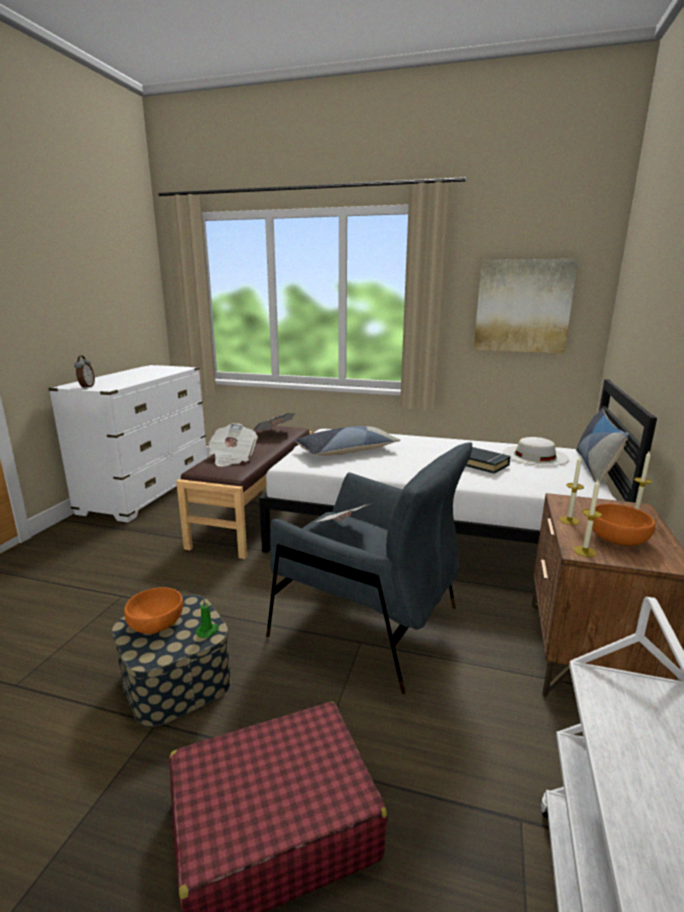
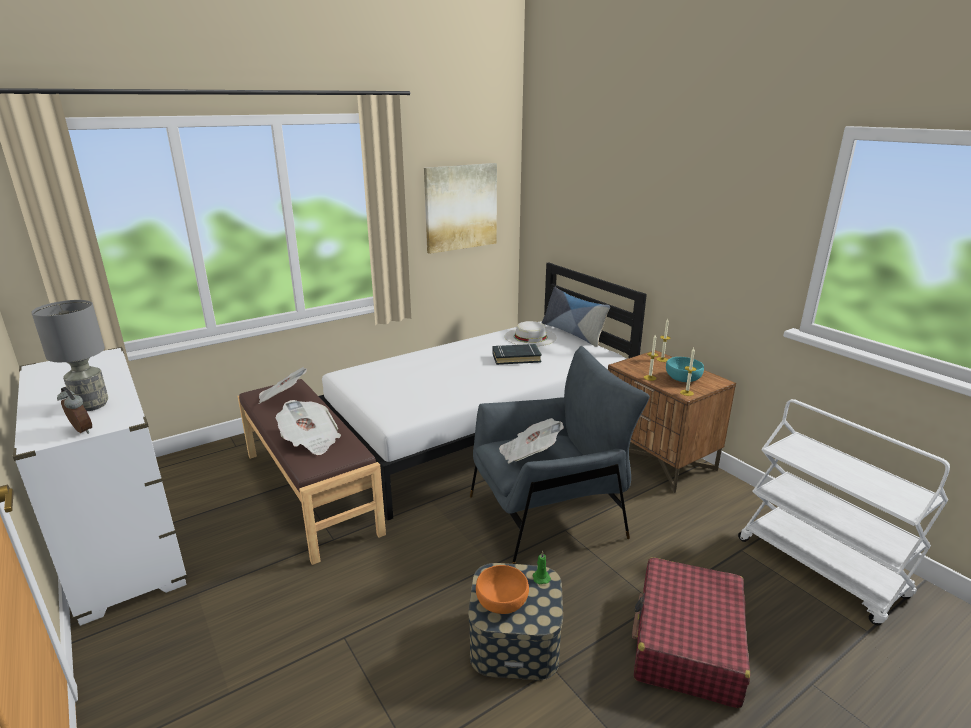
camera: 50 degrees left, 5 degrees up
(118, 381) = (92, 405): none -> grey table lamp
(346, 451) = (407, 387): pillow -> none
(616, 539) = (682, 379): orange bowl -> turquoise bowl

